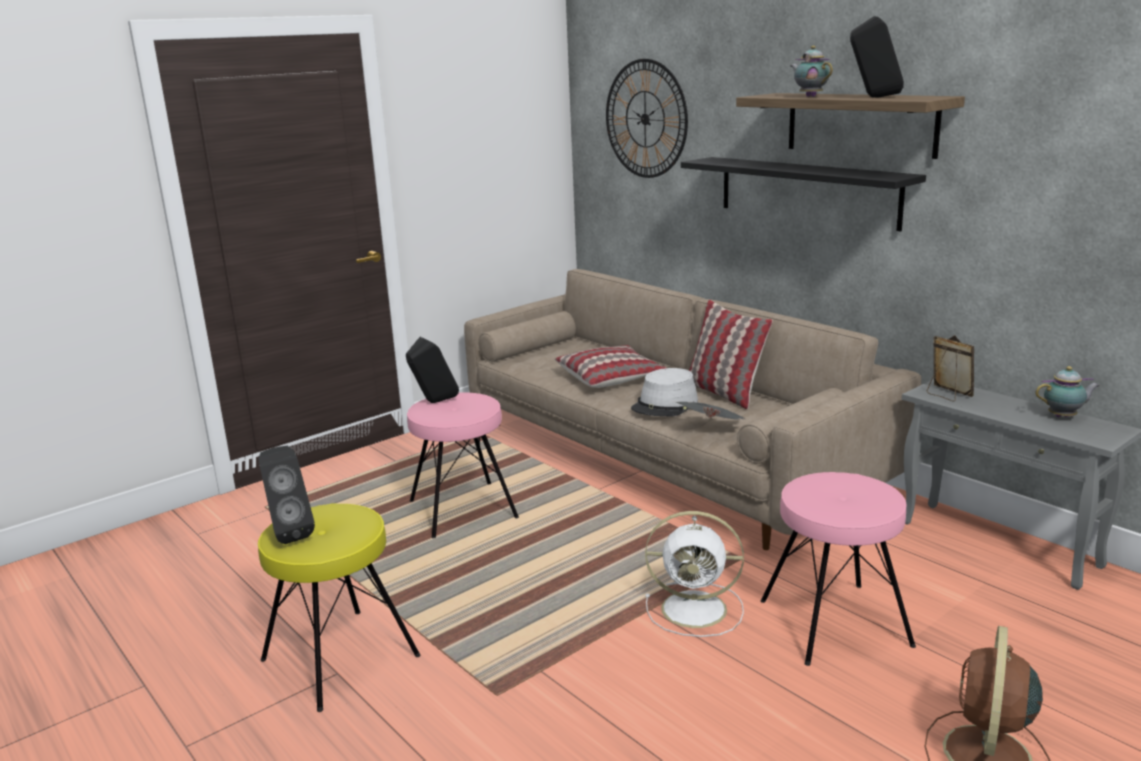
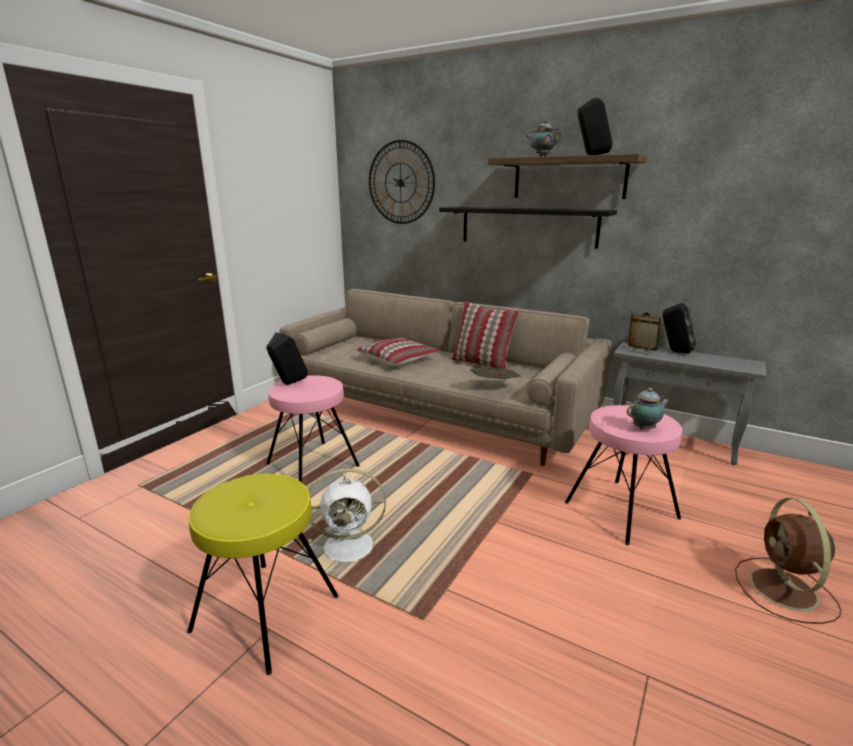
camera: 20 degrees left, 0 degrees up
(289, 534) = (220, 510): black speaker -> black speaker (674, 351)
(665, 405) = (450, 374): grey hat -> none
(697, 609) = (528, 516): white fan -> white fan (351, 546)
(1064, 417) = (717, 358): teapot -> teapot (645, 428)

